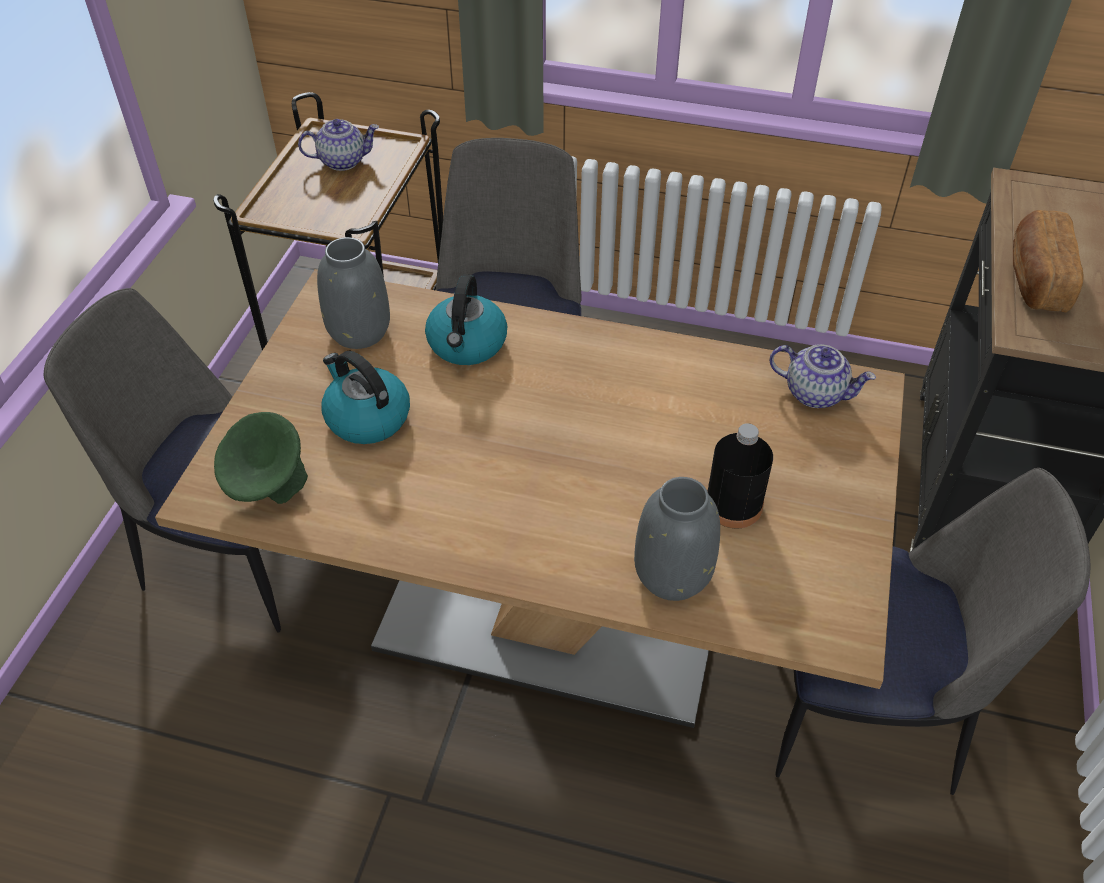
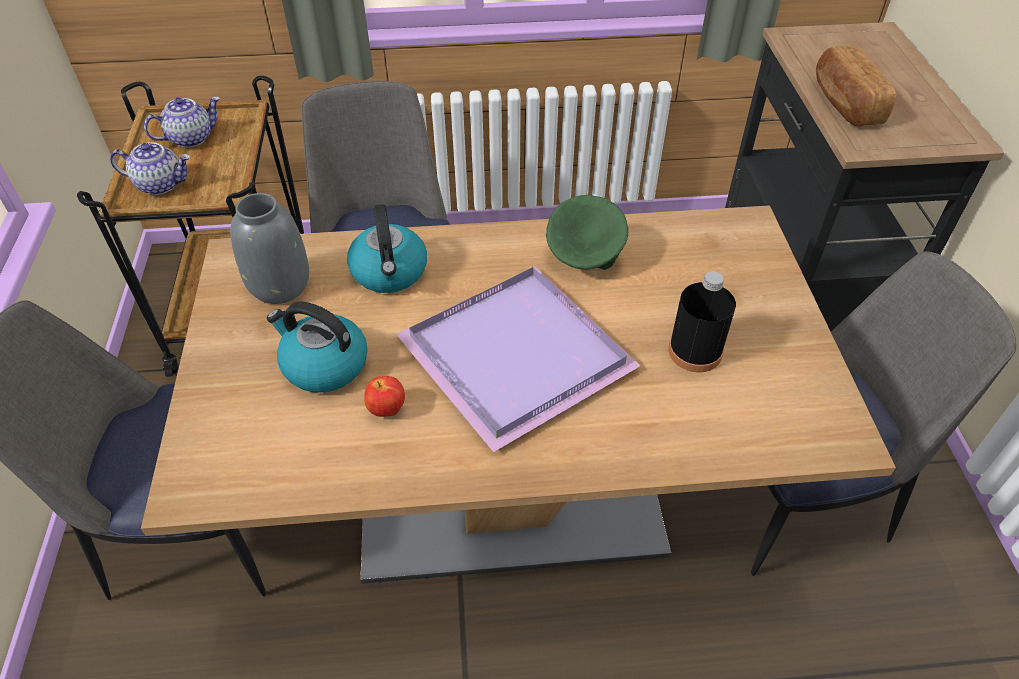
camera: 20 degrees left, 0 degrees up
(267, 486) = (251, 460): green bowl -> green bowl (585, 260)
(404, 476) = (387, 410): none -> apple
(554, 460) = (521, 356): none -> purple tray
(671, 574) = (675, 428): grey vase -> none
(815, 393) = (710, 238): teapot -> teapot (161, 184)

